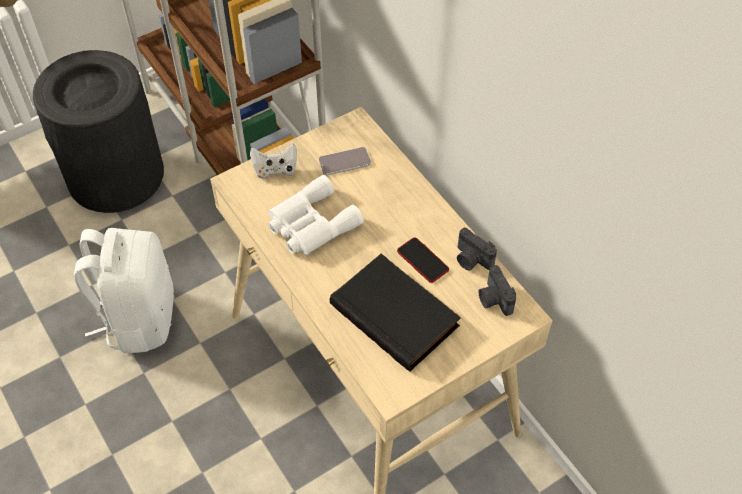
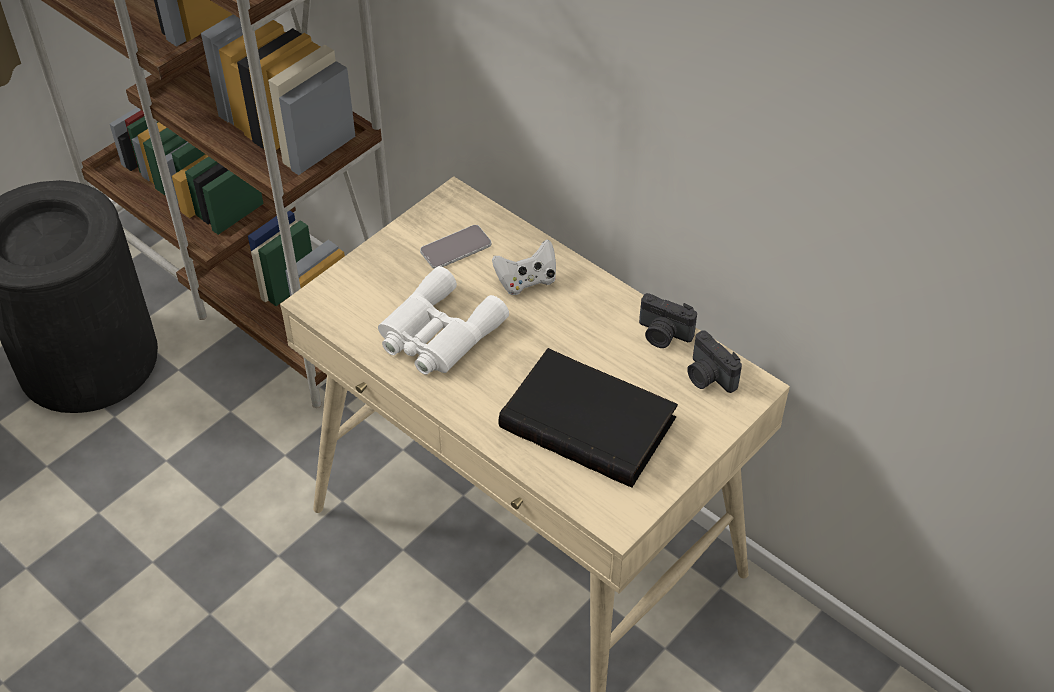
camera: 15 degrees left, 5 degrees down
(139, 318) = (180, 542): white backpack -> none
(275, 170) = (366, 275): white game controller -> white game controller (526, 281)
(422, 260) = (600, 348): phone -> none

